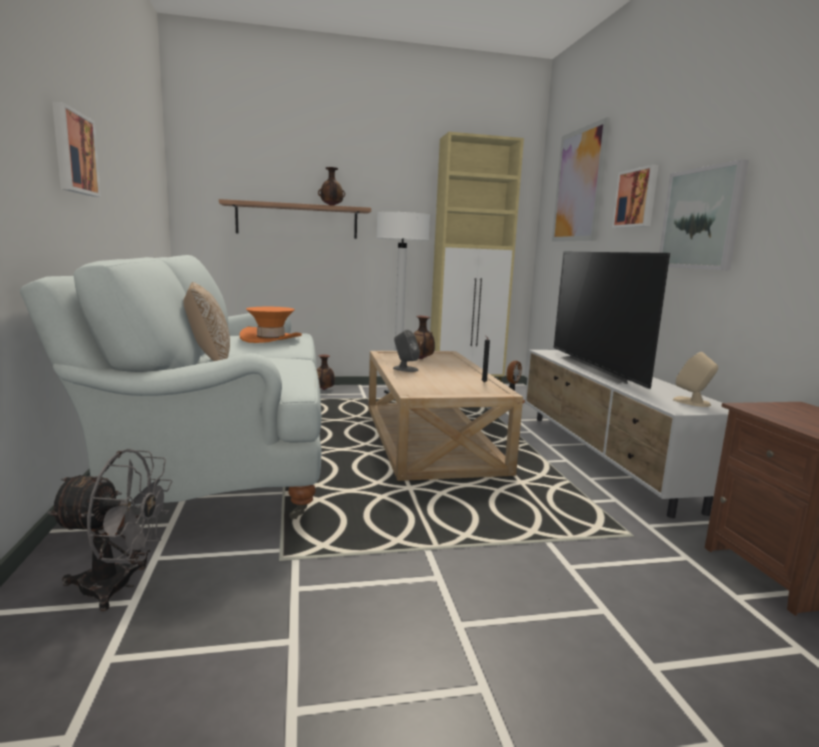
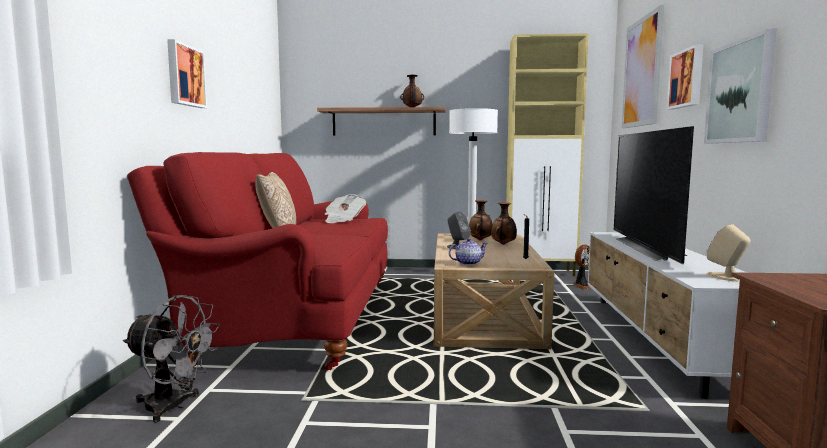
camera: 15 degrees right, 5 degrees down
(220, 454) = (294, 318): white sofa -> red sofa
(271, 338) = (343, 220): orange hat -> newspaper
(324, 389) = (406, 271): vase -> vase (503, 244)
(430, 389) = (467, 263): none -> teapot

